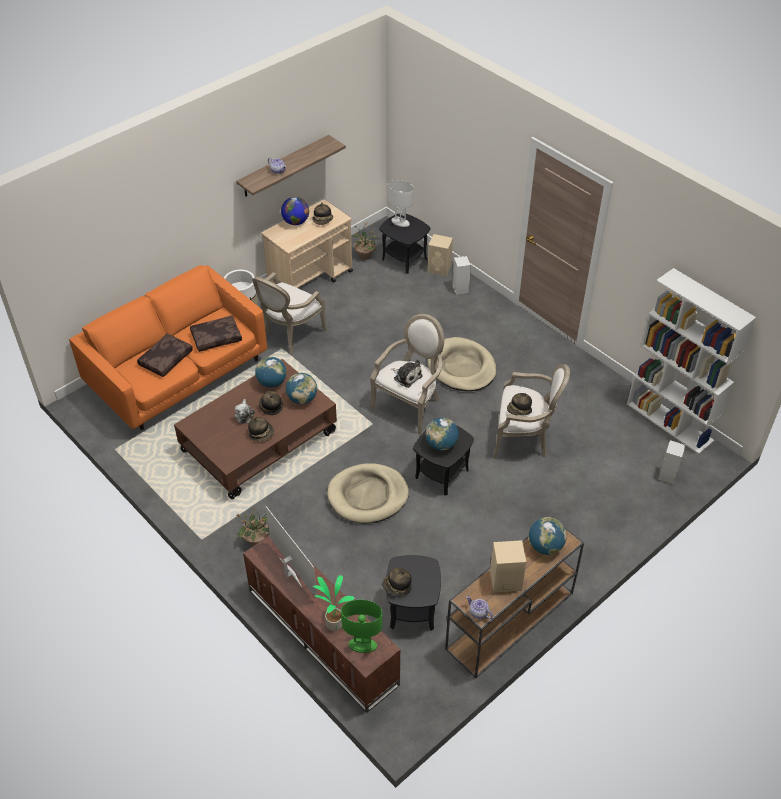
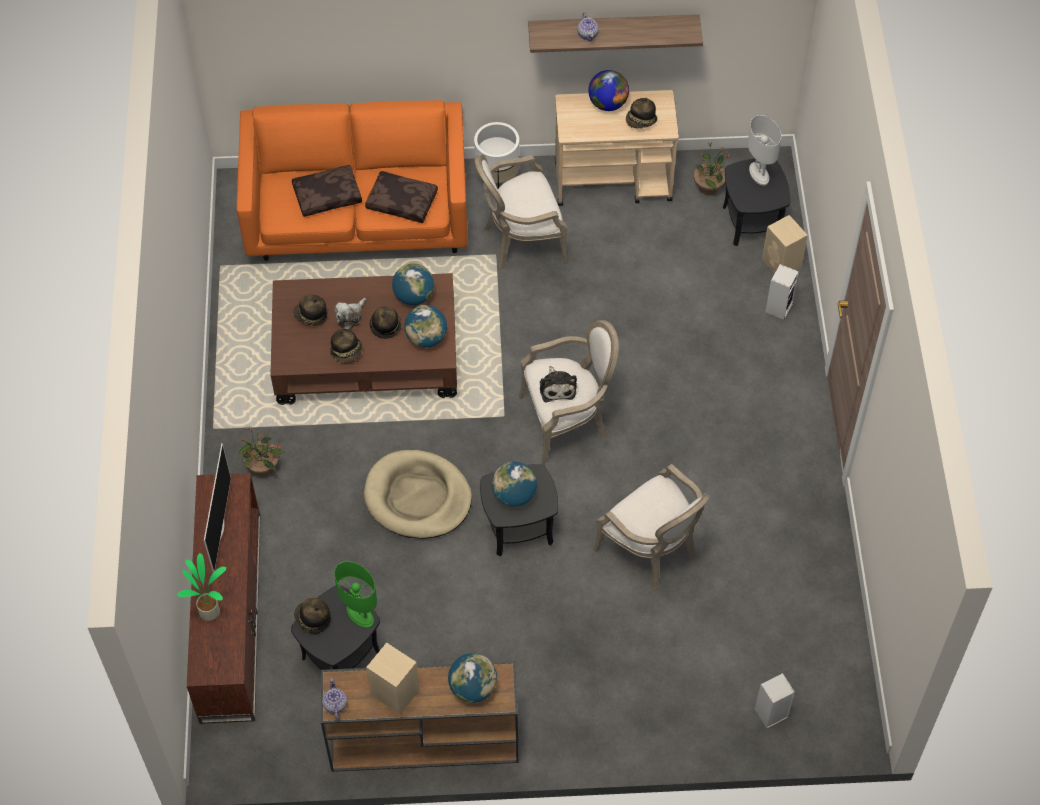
camera: 40 degrees right, 10 degrees up
(362, 645) = (214, 653): green table lamp -> green table lamp (360, 615)
(462, 367) = (673, 414): beige dog bed -> none
(519, 410) = (637, 515): hat -> hat (311, 316)
(670, 422) = (849, 653): white bookcase -> none

